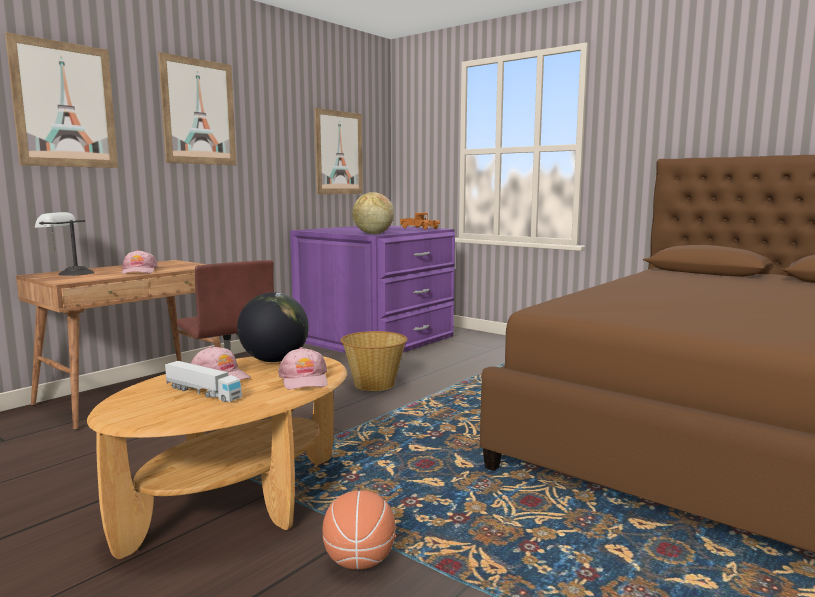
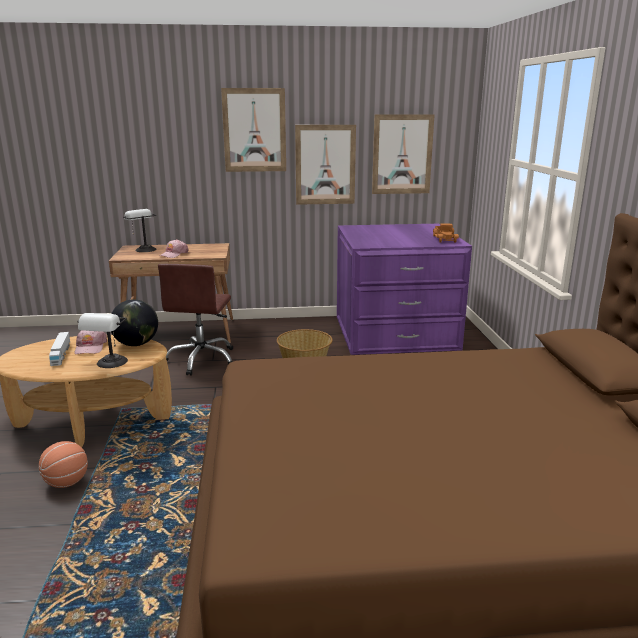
camera: 45 degrees right, 10 degrees up
(65, 105) = (154, 136): picture -> picture (325, 165)
(304, 380) = (110, 364): pink cap -> table lamp
(373, 234) = (364, 244): globe -> none

